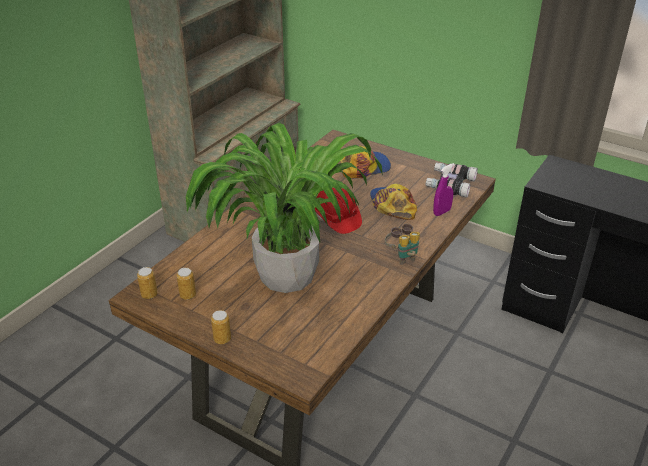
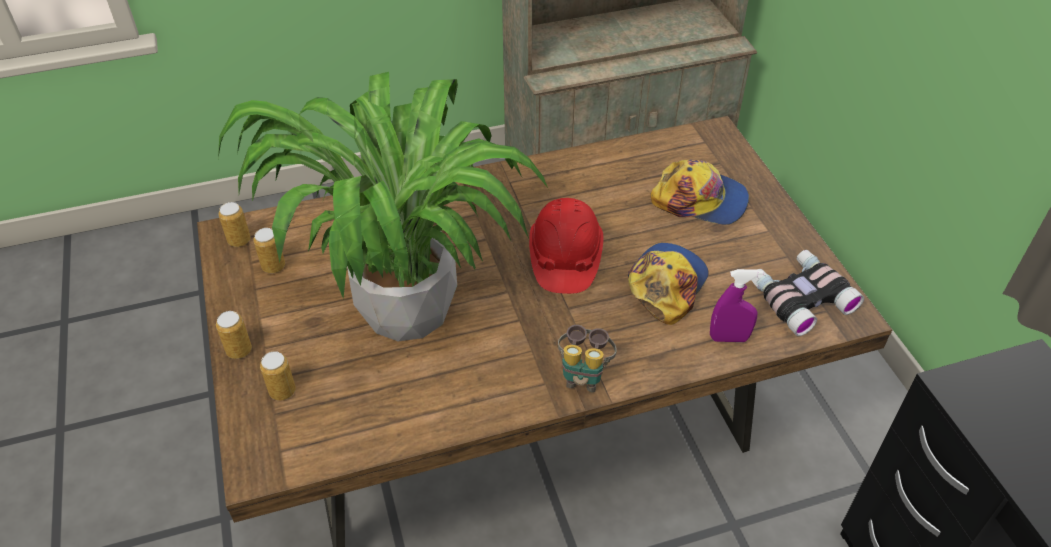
camera: 40 degrees right, 10 degrees up
(271, 341) = (282, 391): none -> can

